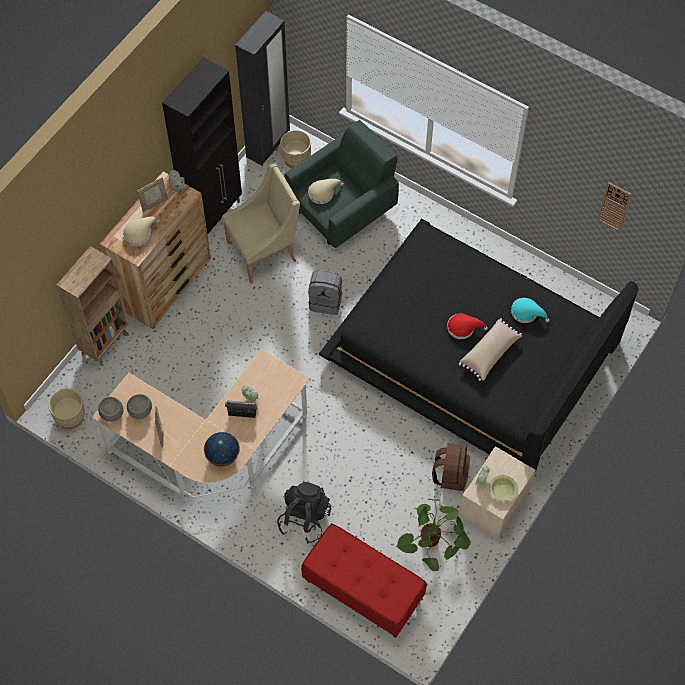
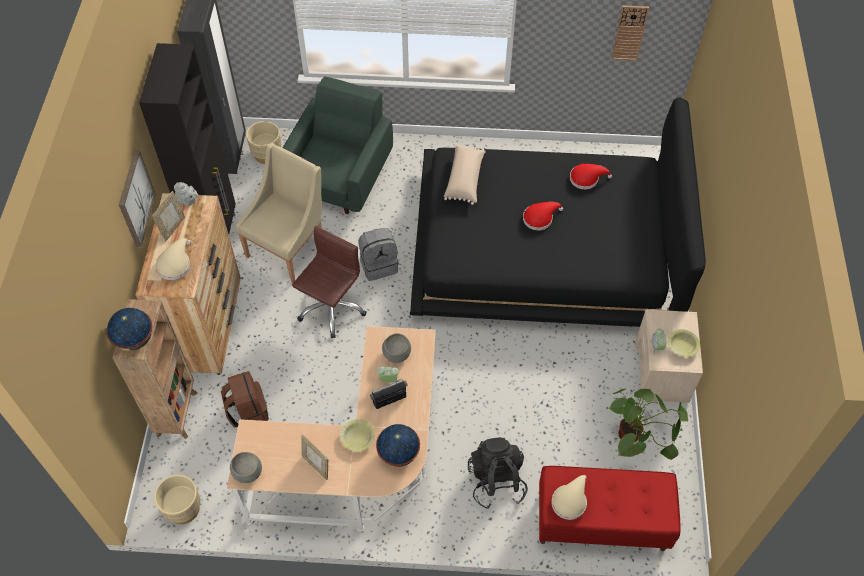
camera: 30 degrees left, 5 degrees down
(78, 279) = (135, 340): none -> globe
(131, 172) = (135, 199): none -> picture
(140, 411) = (278, 453): grey bowl -> grey bowl (397, 354)
(201, 429) = (357, 438): none -> yellow bowl
(267, 318) = (331, 308): none -> brown office chair
(323, 193) = (322, 163): beige hat -> beige hat (570, 500)
(450, 474) = (603, 365): brown backpack -> brown backpack (247, 411)
(490, 353) = (580, 229): beige pillow -> beige pillow (465, 180)
(527, 313) = (586, 178): turquoise hat -> red hat

